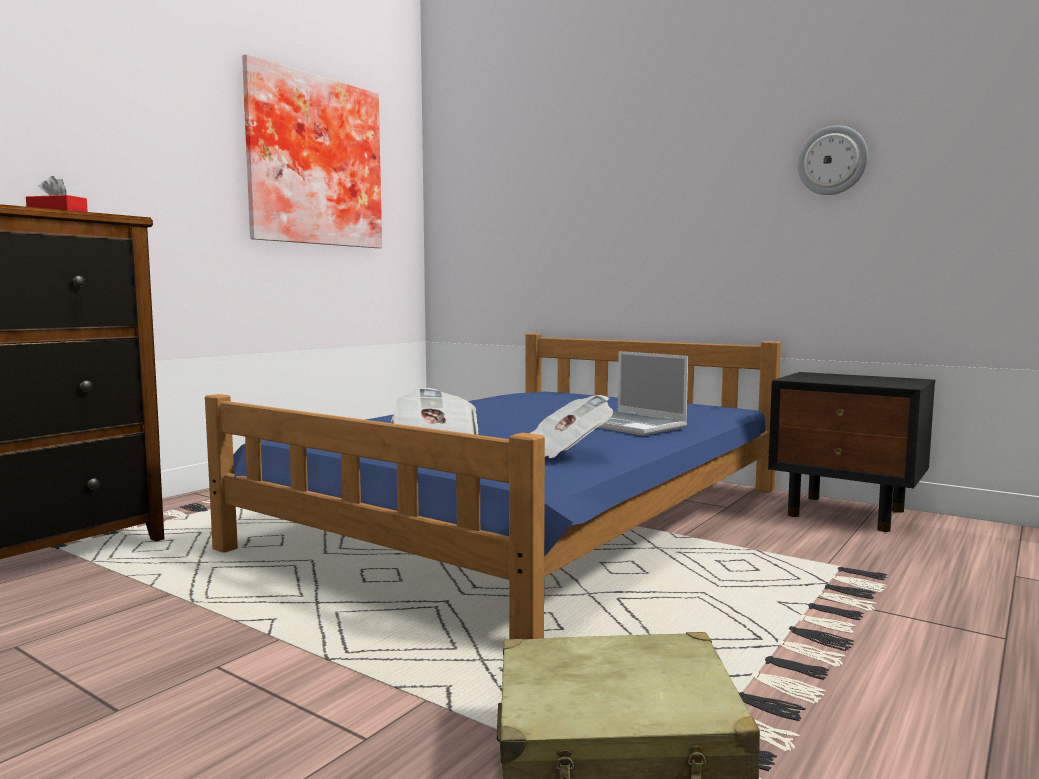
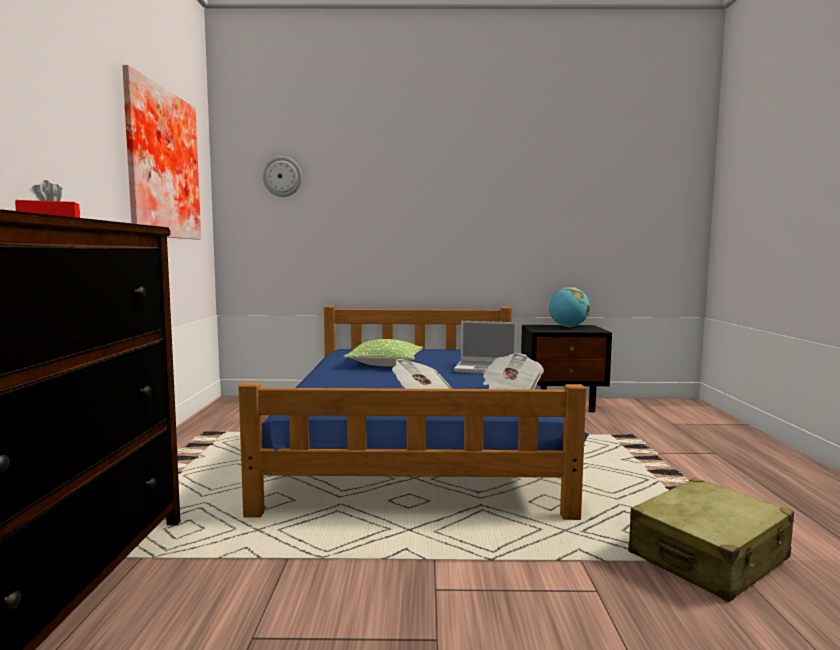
camera: 35 degrees left, 0 degrees up
(525, 408) = (385, 364): none -> pillow
(832, 160) = (537, 199): wall clock -> wall clock (282, 176)
(868, 378) = (568, 327): none -> globe

